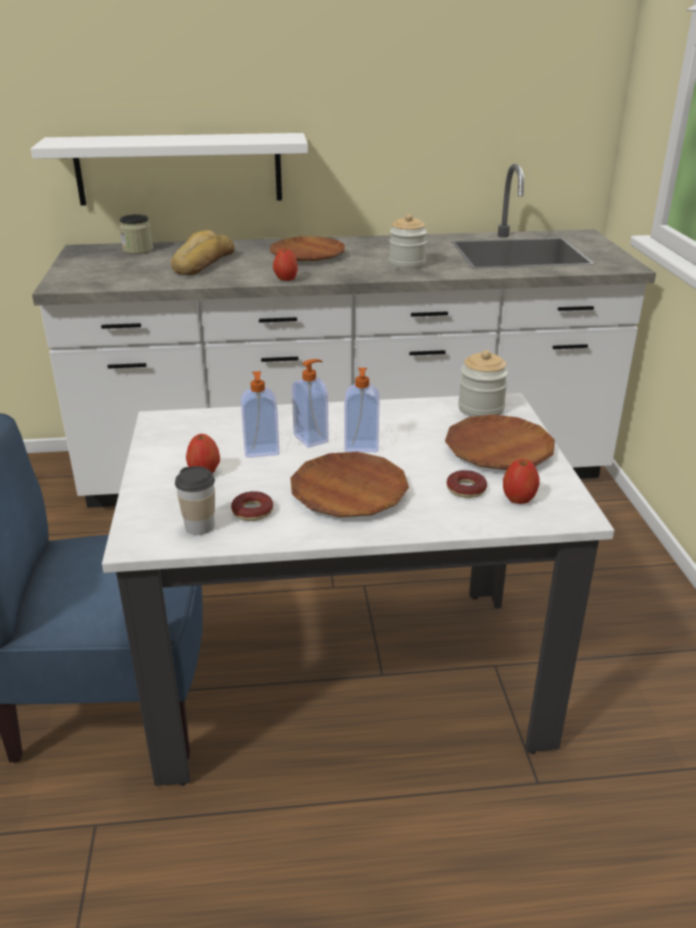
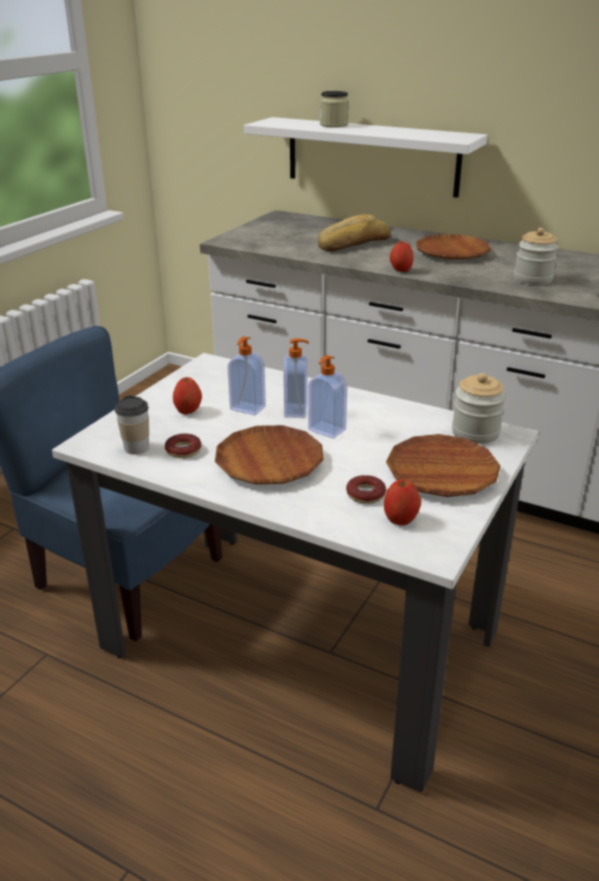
camera: 35 degrees right, 0 degrees up
(138, 250) = (320, 223): jar -> jar (334, 125)

